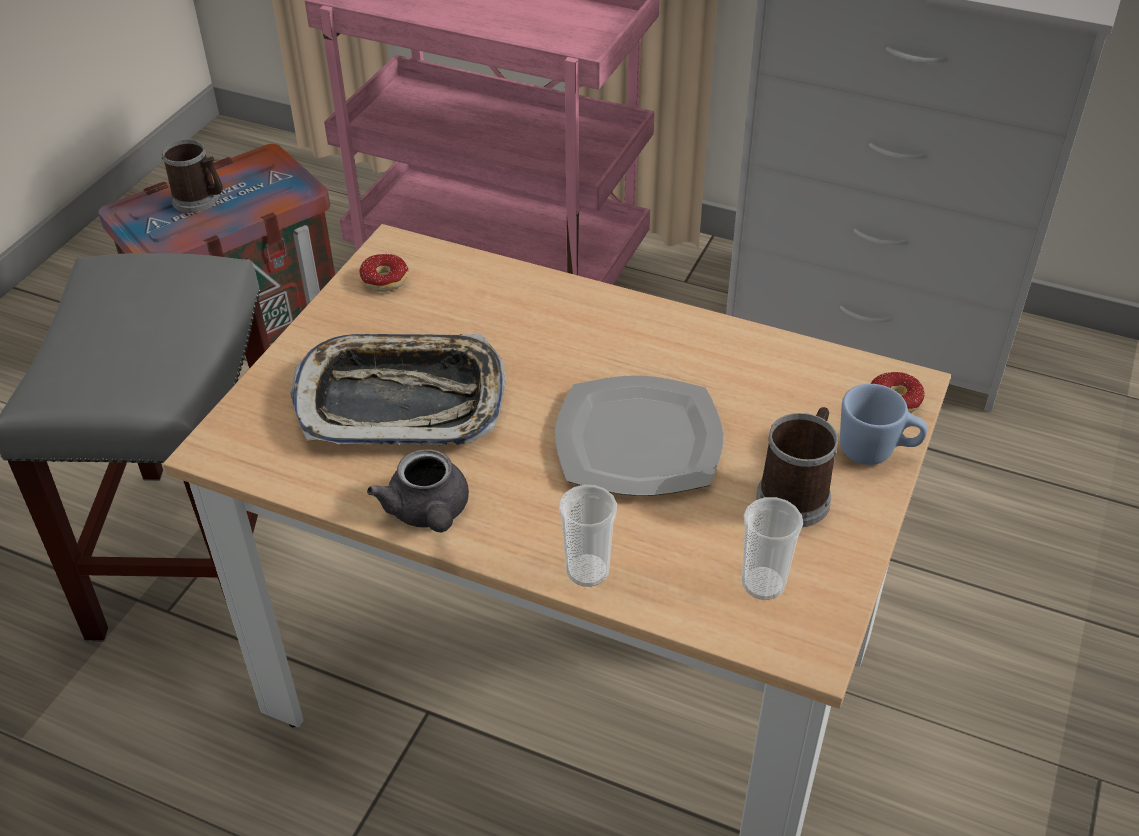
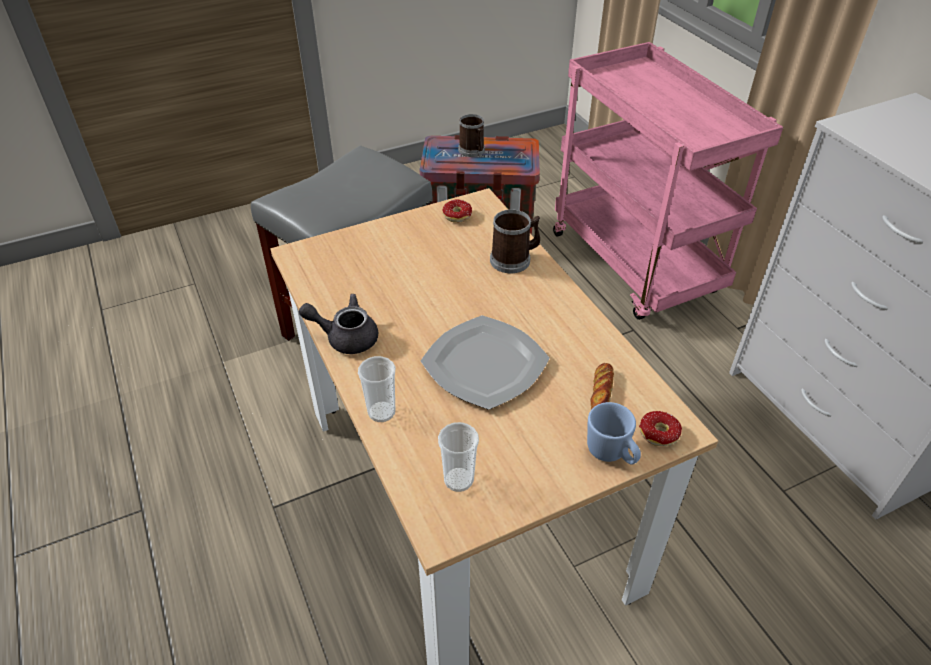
camera: 40 degrees right, 0 degrees up
(401, 400) = (396, 277): tray -> none
(428, 513) = (345, 337): grey teapot -> grey teapot turned 75 degrees clockwise
(794, 394) = (601, 392): none -> bread
(797, 494) = (535, 446): mug -> mug (514, 259)

